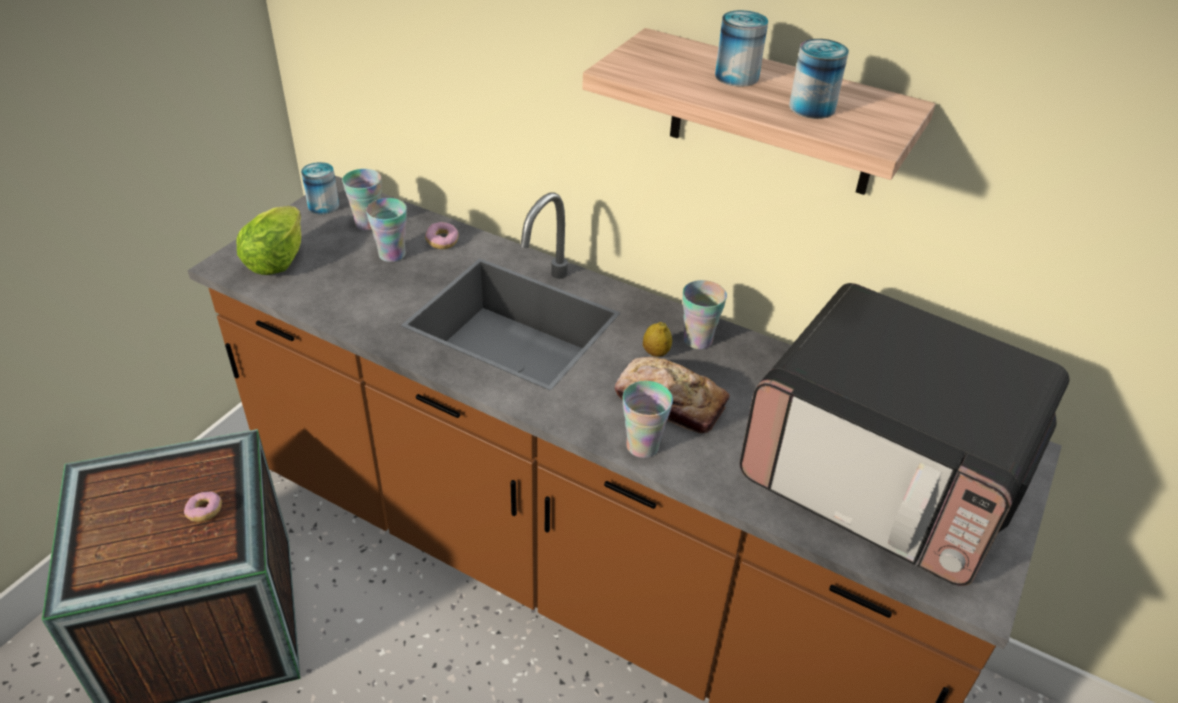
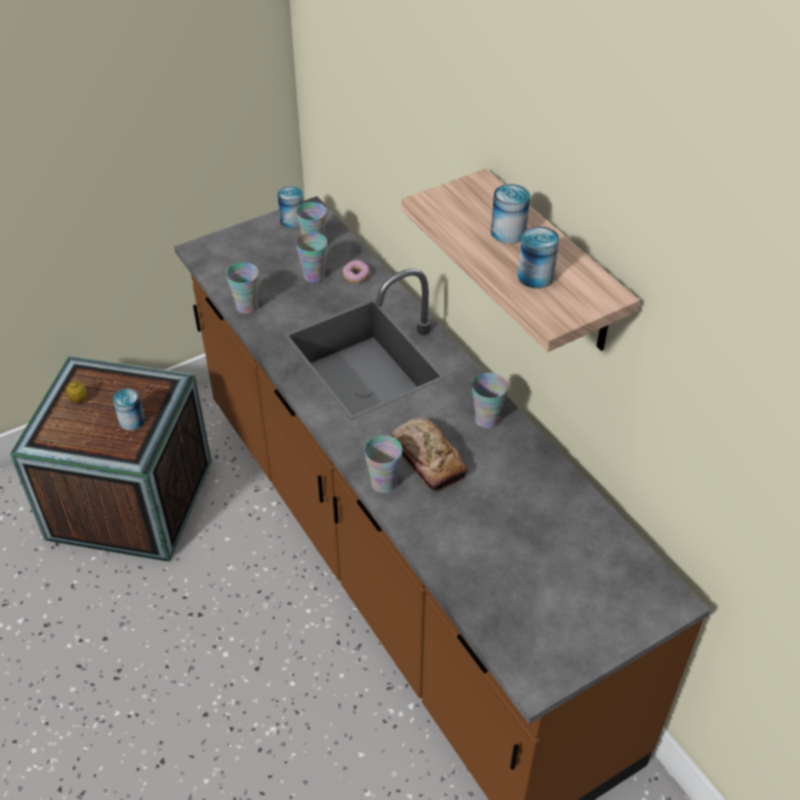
camera: 30 degrees right, 5 degrees up
(205, 512) = (132, 421): donut -> can
(276, 260) = (233, 256): lettuce -> none
(332, 309) = (247, 307): none -> cup
(656, 353) = (447, 418): lemon -> lemon (78, 400)
(884, 476) = (541, 574): microwave -> none

